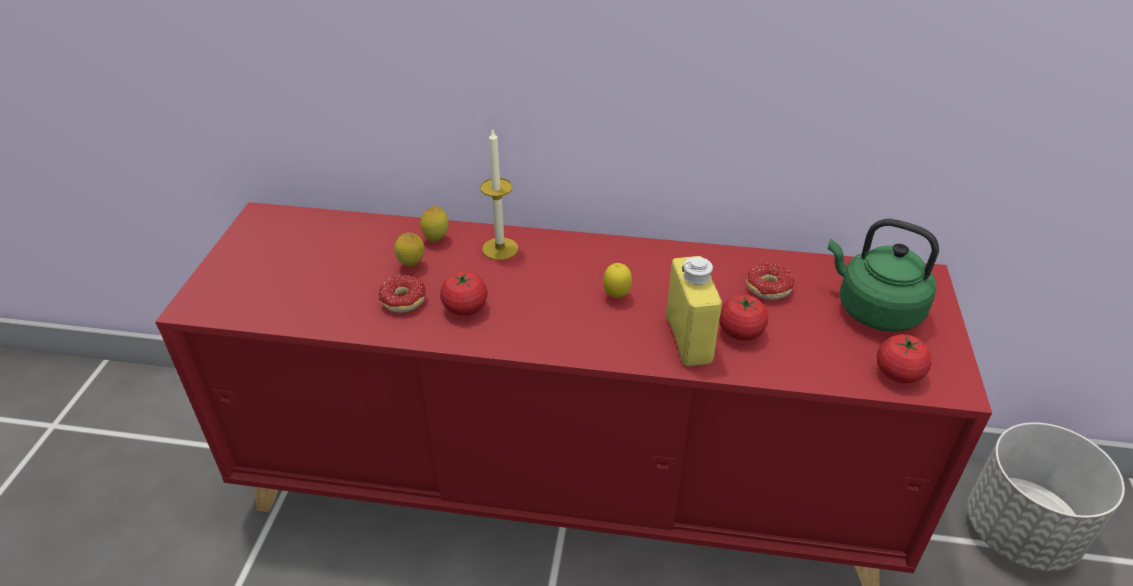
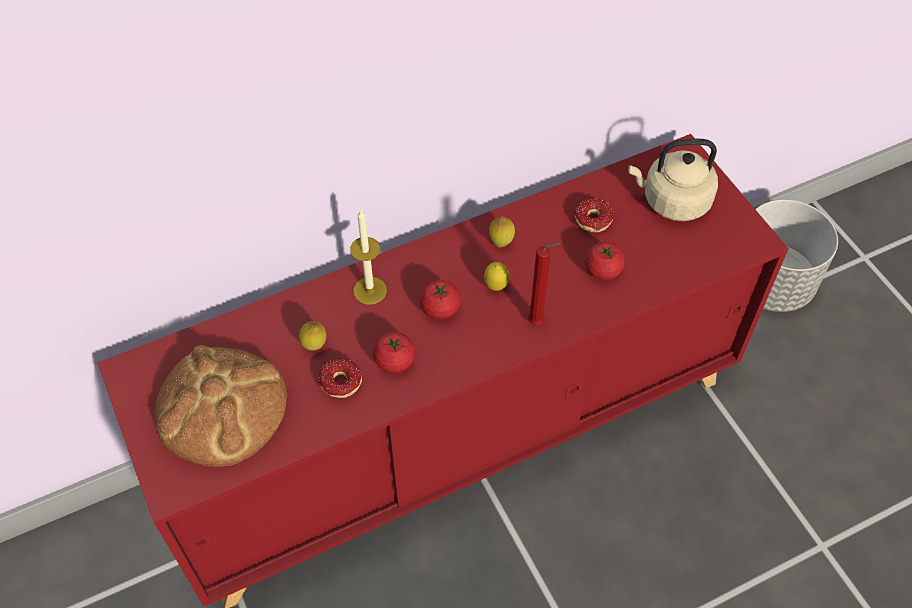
camera: 35 degrees left, 15 degrees up
(294, 271) = (221, 407): none -> bread
(436, 239) = (309, 310): lemon -> lemon (501, 242)
(630, 343) = (538, 322): none -> red candle
(688, 339) = (574, 297): yellow bottle -> none
(874, 310) = (672, 201): green kettle -> beige kettle
(898, 373) = (720, 248): tomato -> tomato (440, 309)

